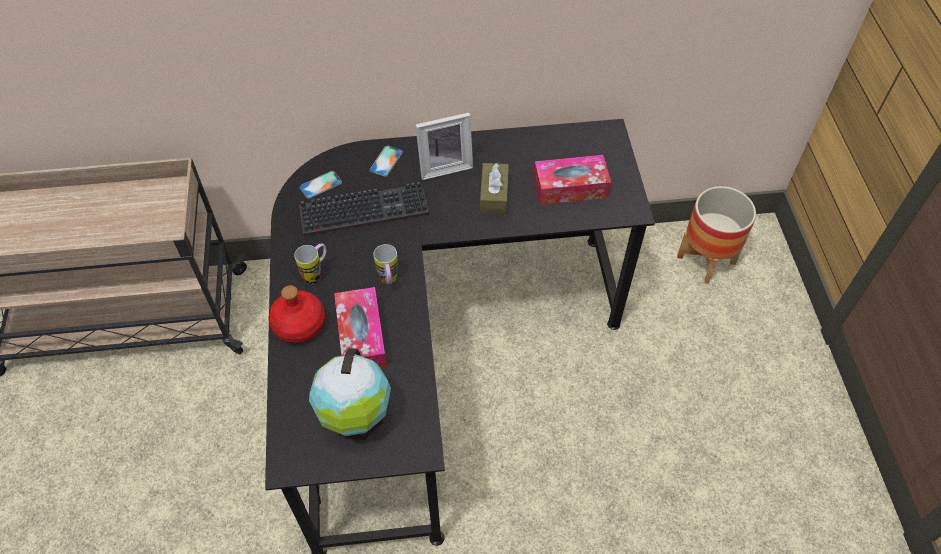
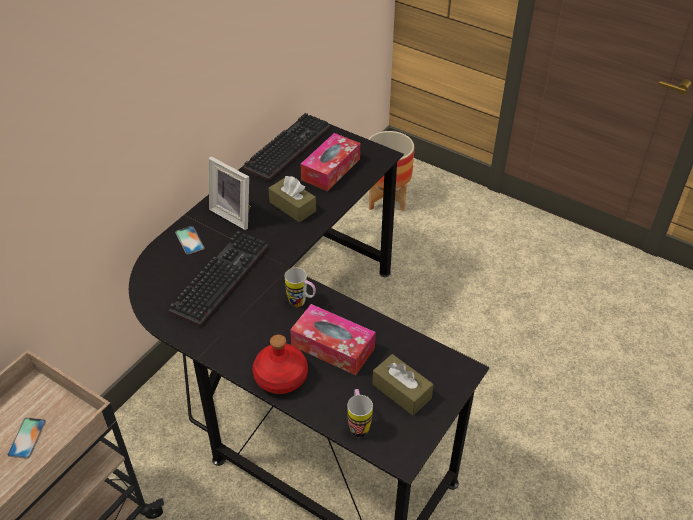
camera: 50 degrees left, 10 degrees down
(316, 274) = (246, 340): mug -> mug (358, 424)
(320, 185) = (163, 288): phone -> phone (27, 438)
(356, 418) = (401, 391): globe -> brown tissue box
(444, 166) = (234, 214): picture frame -> picture frame turned 105 degrees clockwise
(564, 138) = (287, 146): none -> keyboard

